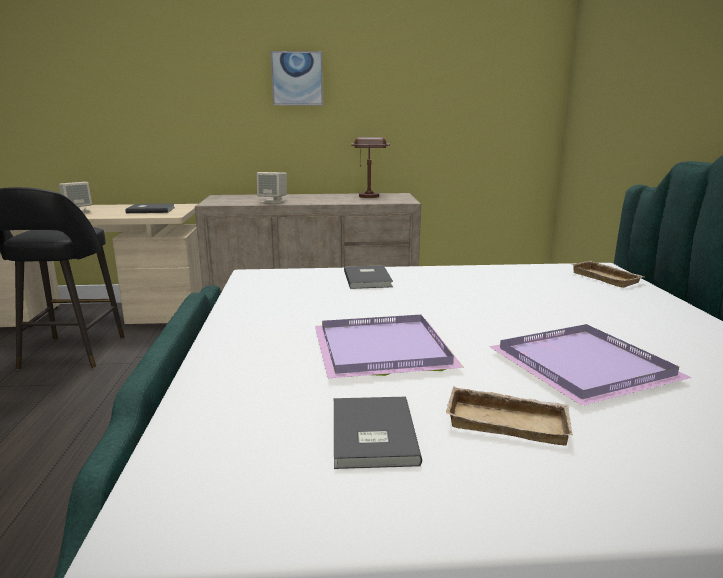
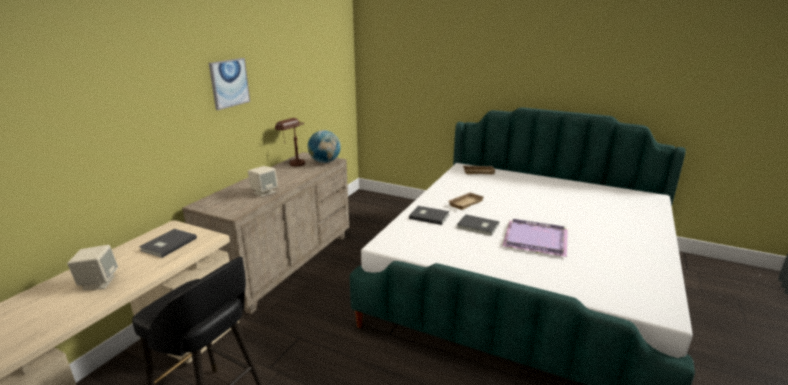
camera: 60 degrees left, 5 degrees up
(370, 435) = (612, 261): grey book -> grey book (478, 226)
(393, 200) = (325, 162): none -> globe
(508, 421) = (608, 236): beige tray -> beige tray (465, 203)
(583, 365) = (569, 210): purple tray -> none

